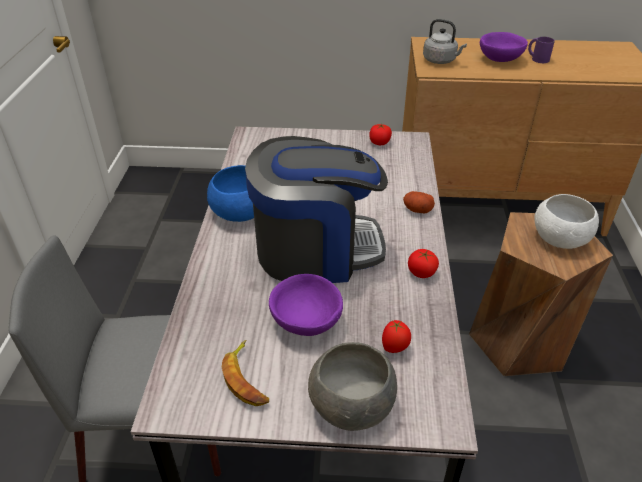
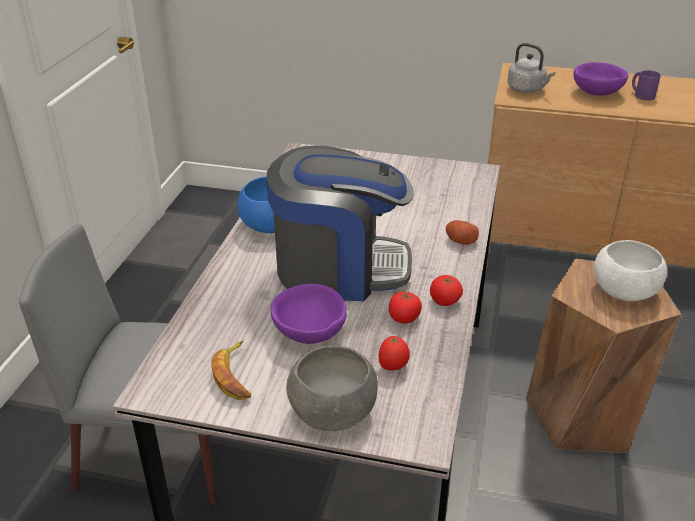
camera: 10 degrees right, 5 degrees down
(379, 142) = (440, 171): tomato -> tomato (404, 318)

